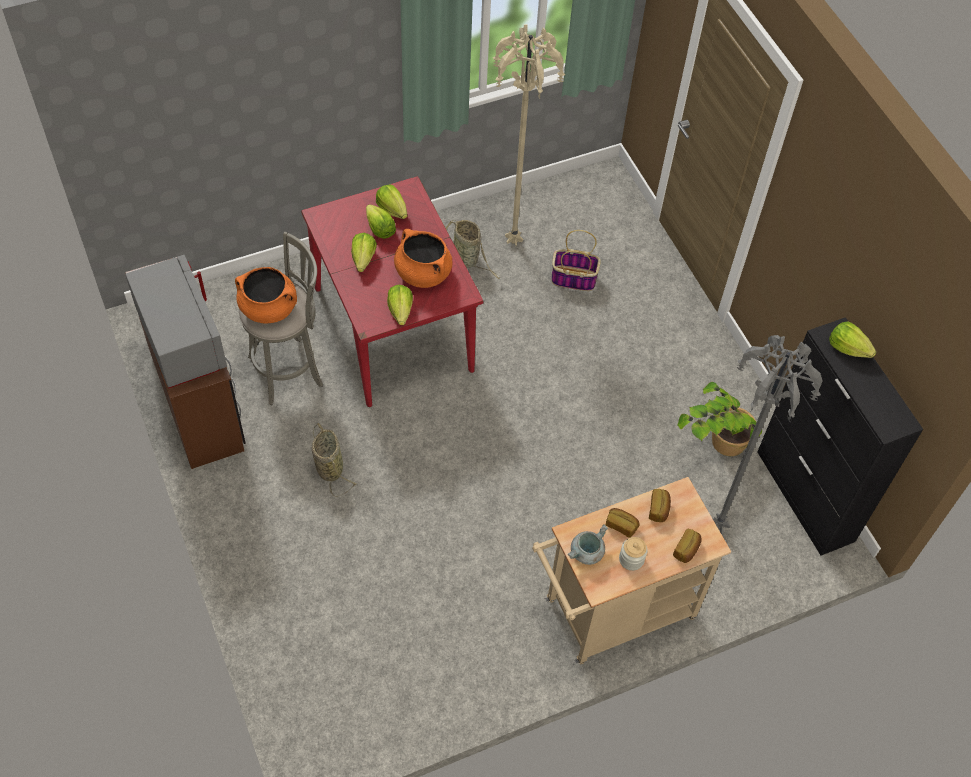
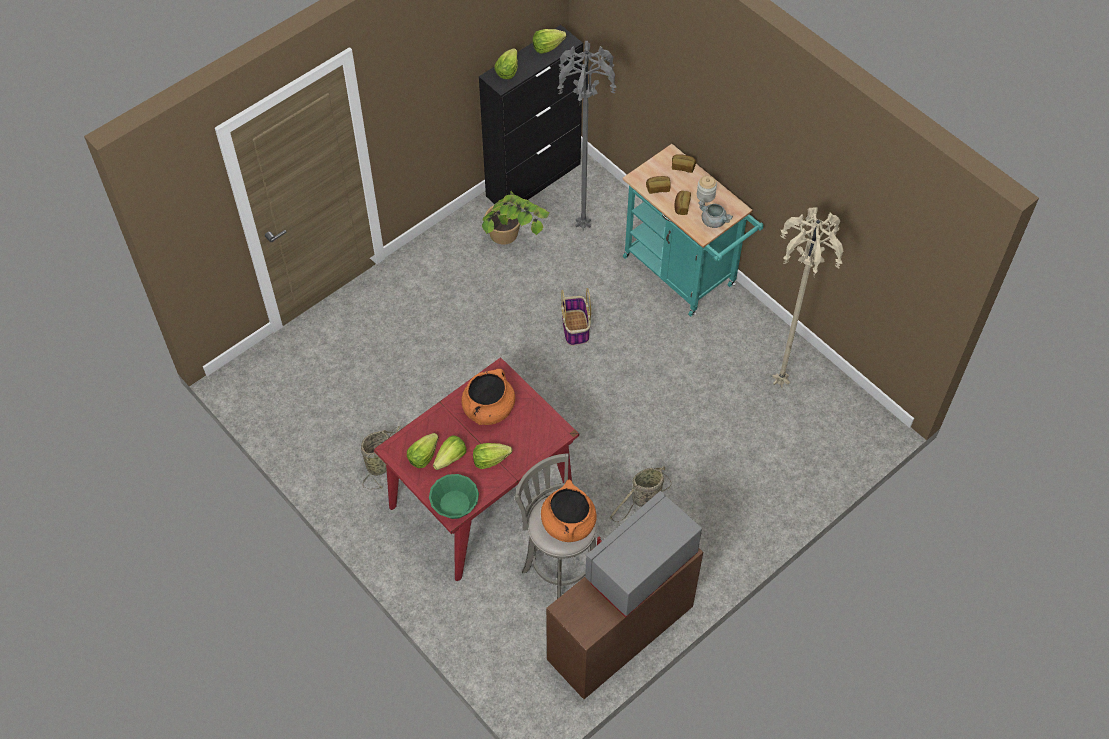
camera: 105 degrees left, 0 degrees up
(328, 219) = (454, 504): none -> green bowl
(400, 311) = (536, 413): lettuce -> lettuce (547, 47)
(513, 240) = (344, 433): beige floor lamp -> beige floor lamp (779, 383)
(573, 279) = (374, 375): basket -> basket (575, 328)
(611, 613) = (684, 275): beige cart -> turquoise cart

